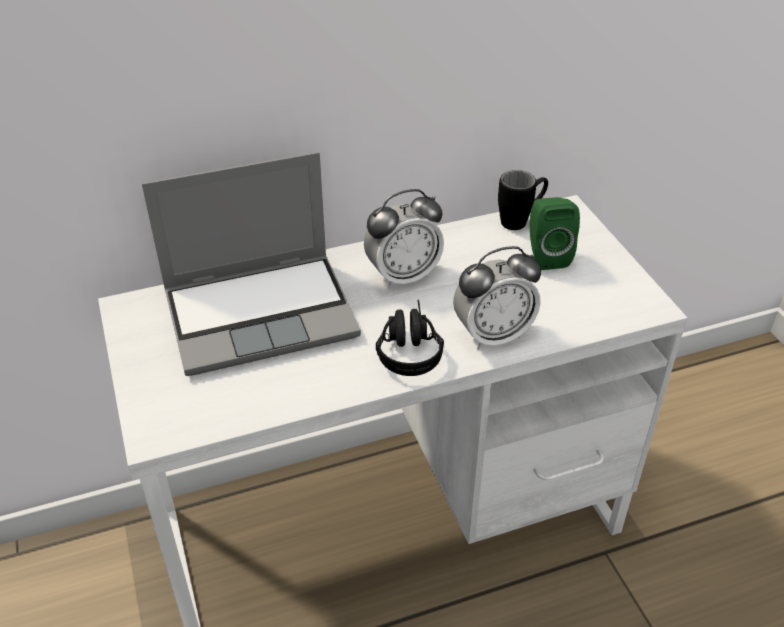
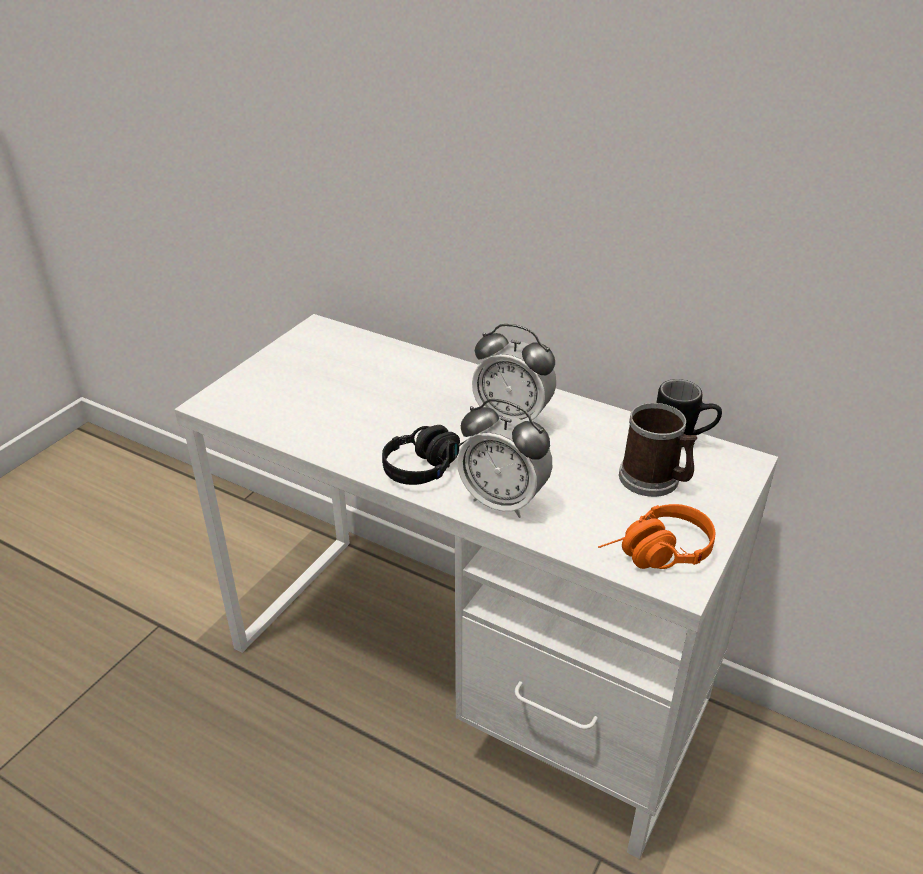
camera: 50 degrees right, 5 degrees down
(262, 313) = (381, 380): laptop -> none
(546, 256) = (655, 480): green speaker -> mug
(618, 301) = (655, 555): none -> orange headphones

